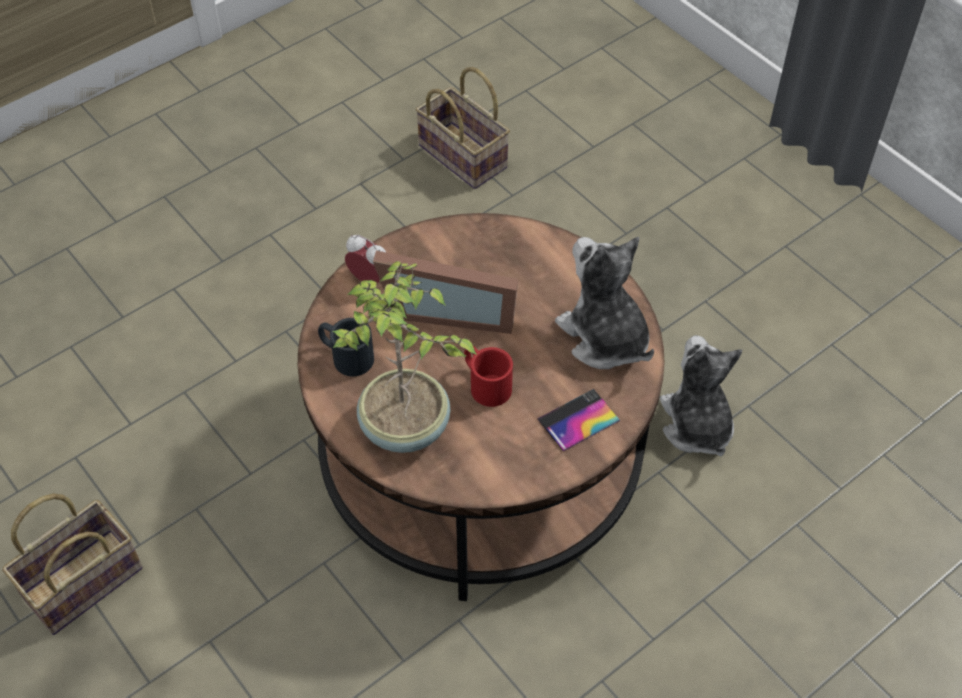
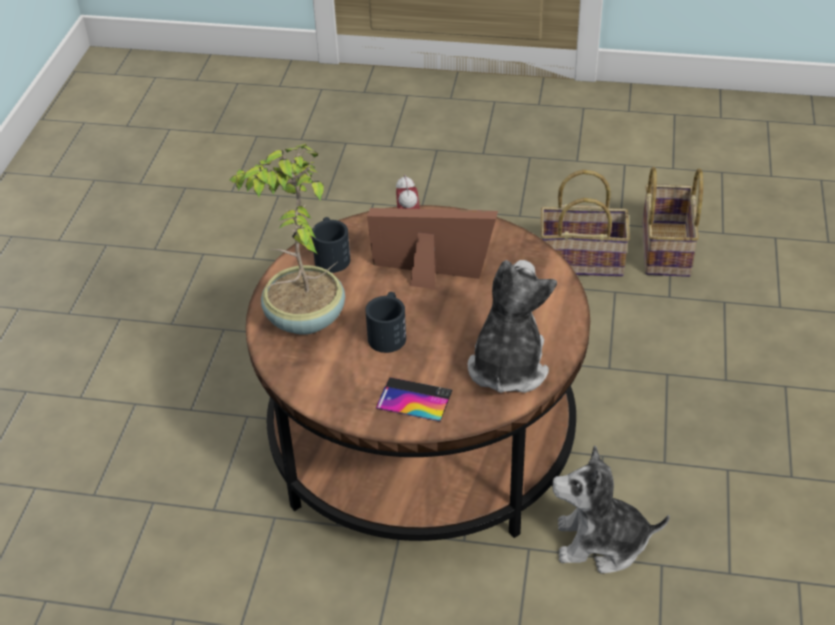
camera: 50 degrees right, 10 degrees down
(84, 579) = (123, 318): basket -> basket (583, 260)
(449, 310) = (430, 276): picture frame -> picture frame turned 135 degrees clockwise
(485, 383) = (388, 333): red mug -> black mug
(696, 425) = (601, 543): plush toy -> plush toy turned 120 degrees counterclockwise

